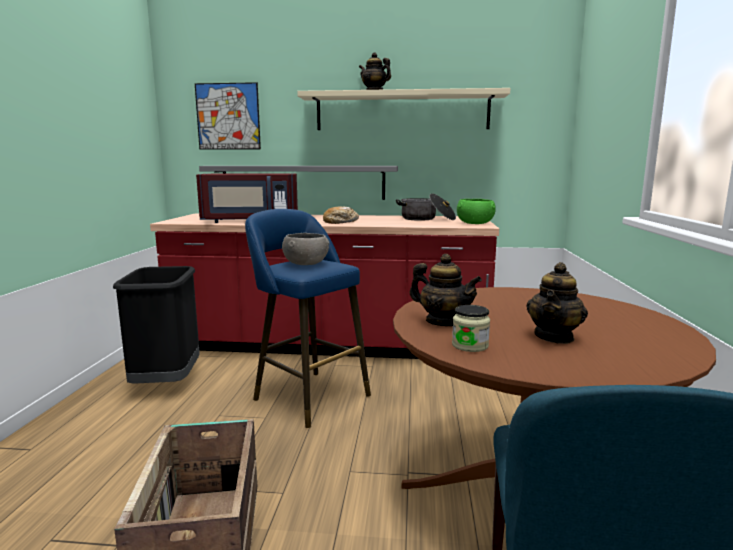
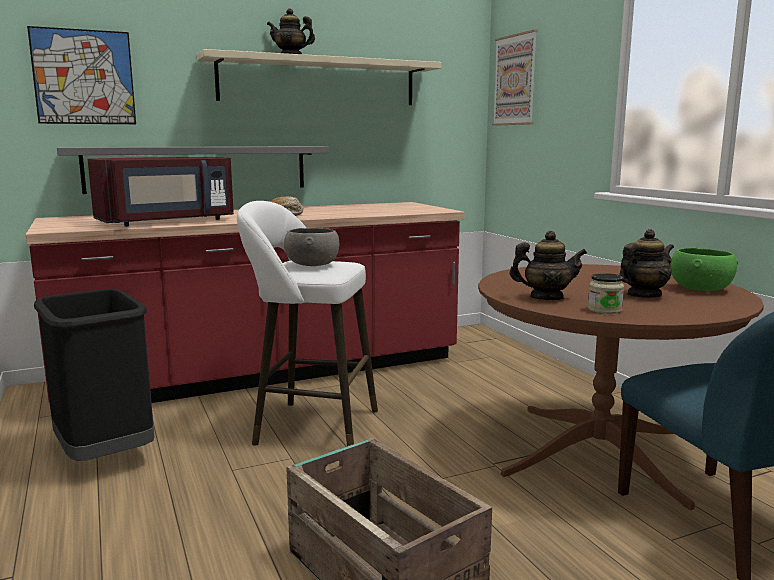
camera: 30 degrees left, 0 degrees up
(307, 395) = (310, 426): blue stool -> white stool
(427, 219) = (367, 207): cooking pot -> none
(474, 223) = (429, 209): green bowl -> green bowl (700, 289)
(554, 337) = (643, 295): teapot -> teapot turned 120 degrees counterclockwise
(590, 101) = (515, 80): none -> picture

